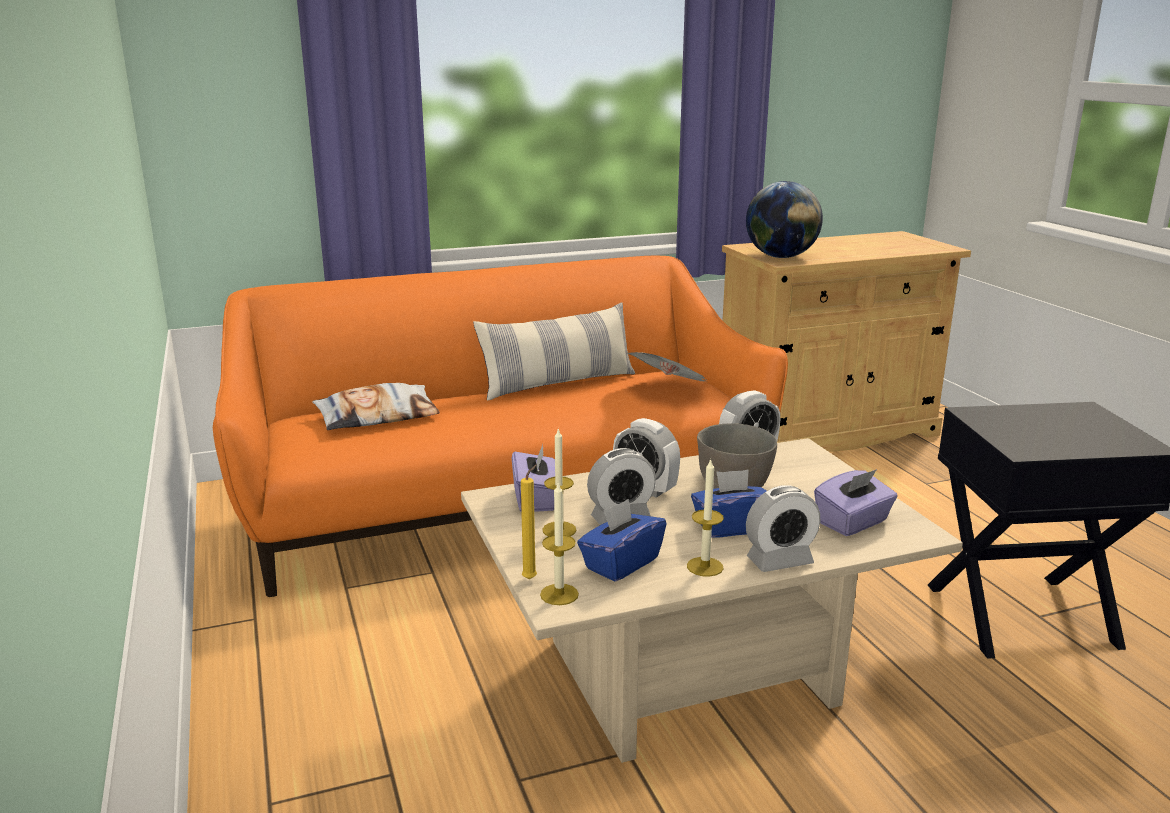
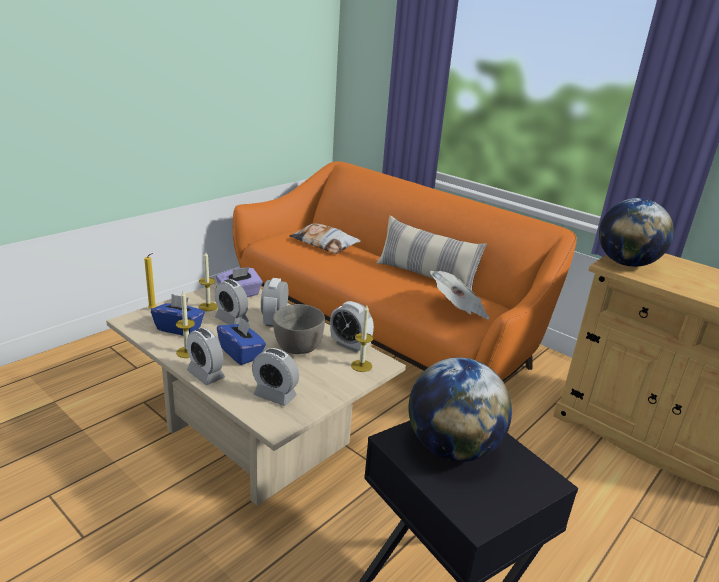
camera: 60 degrees right, 5 degrees up
(559, 594) = (140, 319): candle -> candle (361, 366)
(853, 522) = (275, 395): purple tissue box -> alarm clock
(1036, 430) = (452, 448): none -> globe

